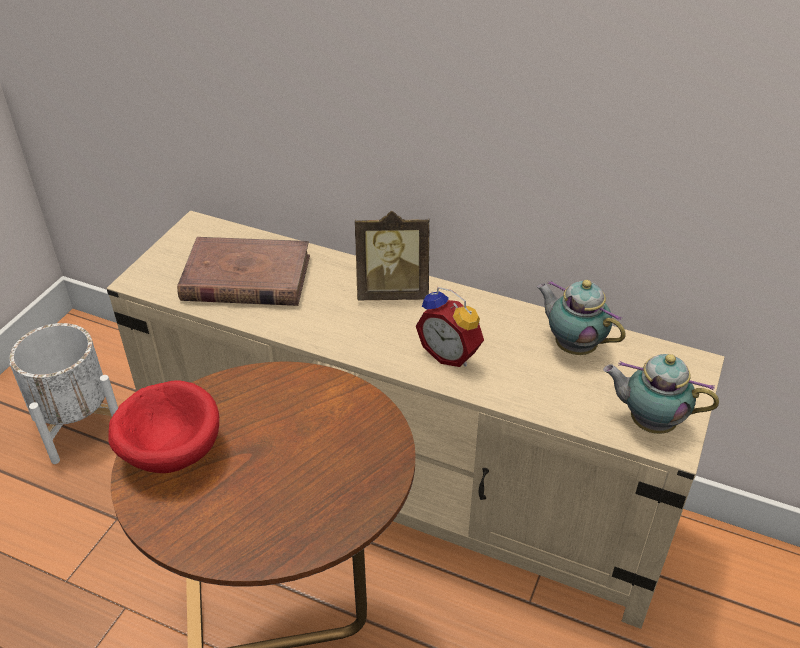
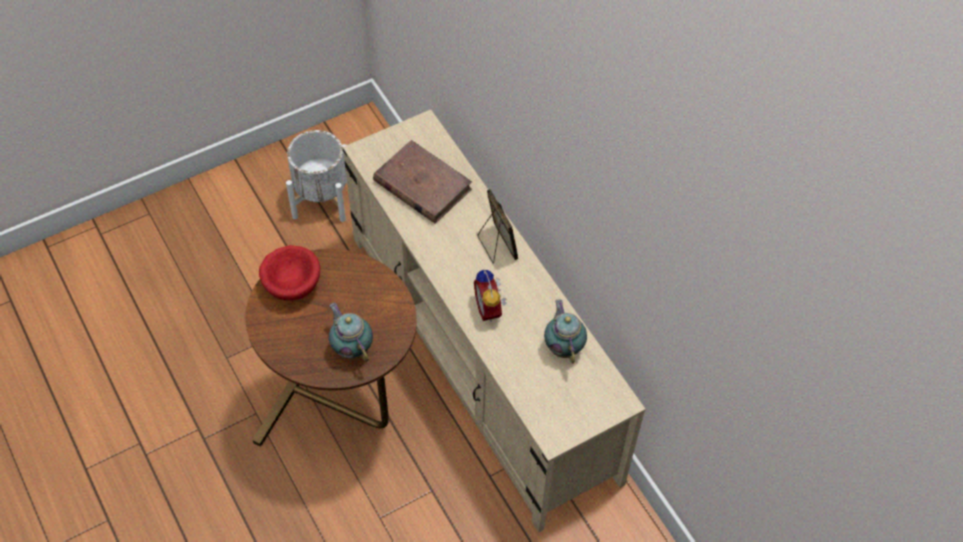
camera: 35 degrees right, 15 degrees up
(392, 292) = (496, 246): picture frame -> picture frame turned 150 degrees counterclockwise
(648, 422) = (555, 418): teapot -> teapot (351, 348)

